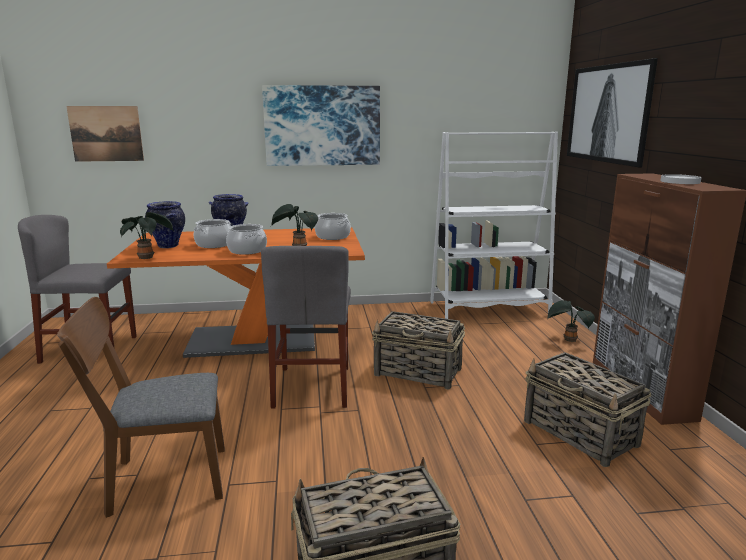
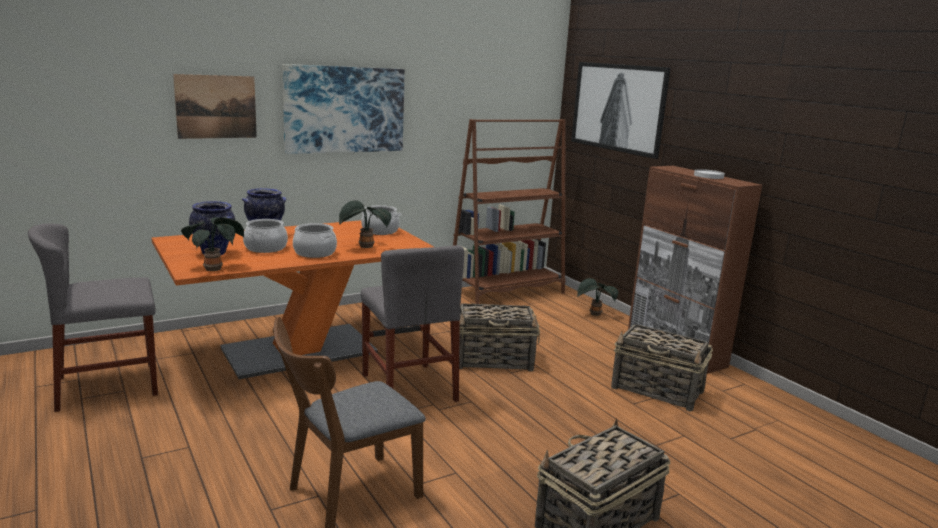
camera: 25 degrees left, 0 degrees up
(106, 133) = (88, 116): picture -> picture (216, 107)
(489, 309) = (506, 292): white bookcase -> brown bookcase

